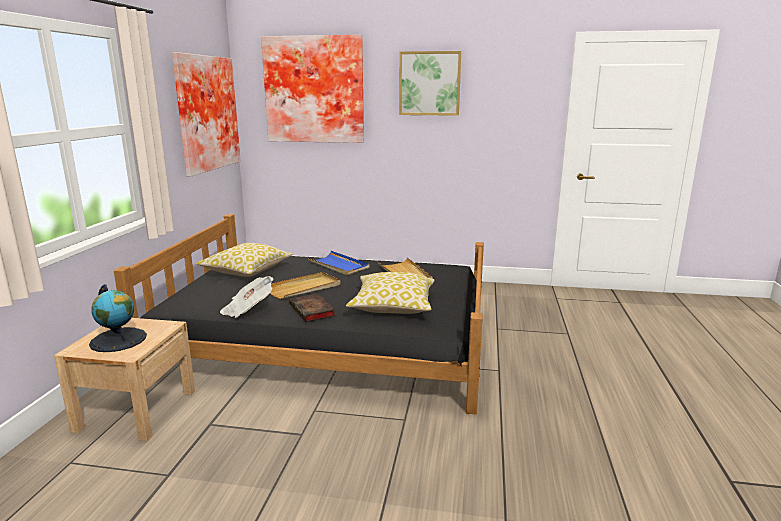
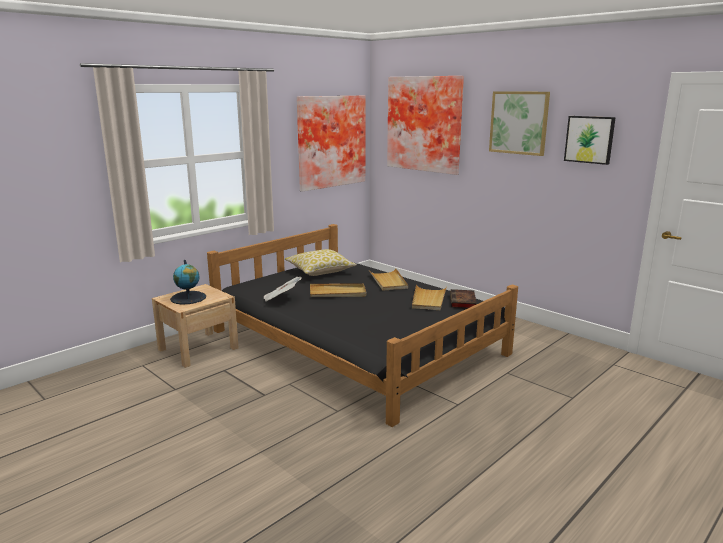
camera: 35 degrees right, 0 degrees up
(313, 311) = (319, 310): book -> book (463, 302)
(338, 265) = (388, 281): blue tray -> beige tray
(392, 306) = (378, 321): pillow -> none
(504, 96) = (589, 139): none -> picture

